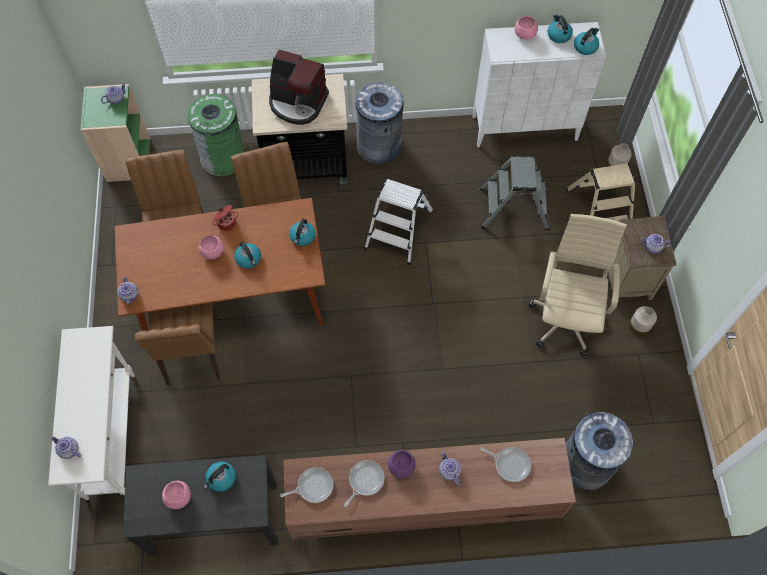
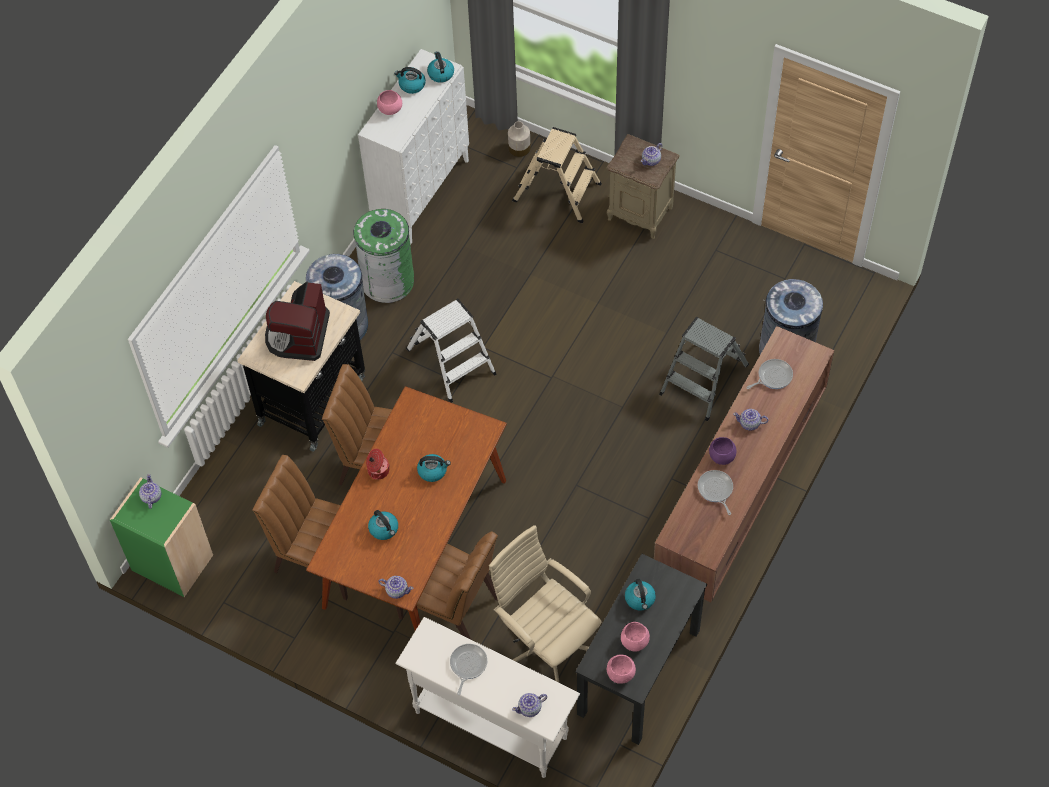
camera: 55 degrees left, 5 degrees down
(212, 252) = (402, 498): pink bowl -> pink bowl (620, 674)
(223, 157) = (243, 471): green trash can -> green trash can (388, 281)
(298, 102) = (298, 335): coffee machine -> coffee machine turned 135 degrees clockwise
(302, 237) = (443, 415): kettle -> kettle (384, 529)
(313, 486) = (694, 532): frying pan -> frying pan (467, 665)
(514, 209) = (502, 255): grey step ladder -> grey step ladder (704, 379)
(565, 317) = (642, 282): beige office chair -> beige office chair (546, 645)
(639, 326) = (691, 232): beige vase -> none

